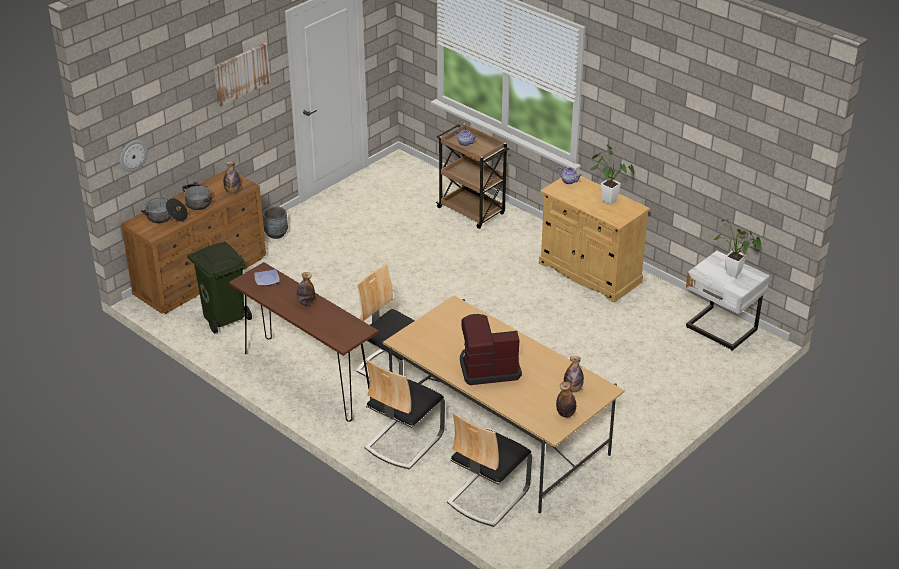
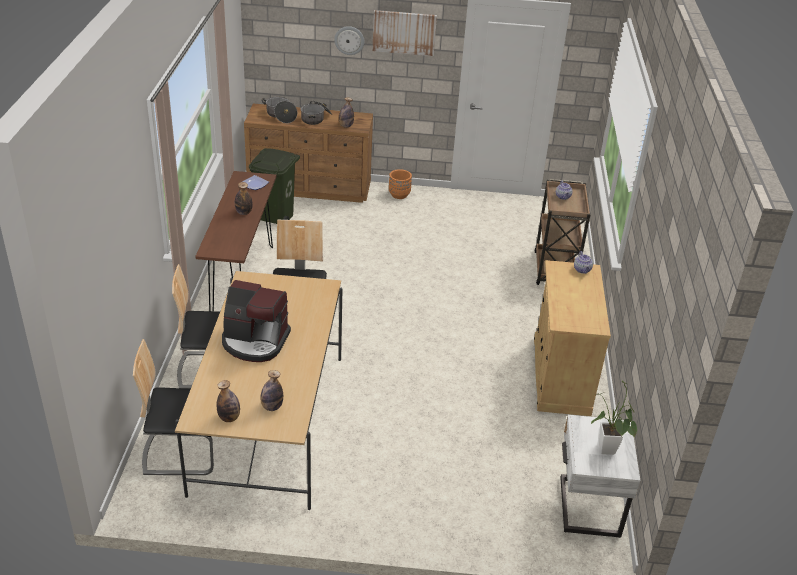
camera: 50 degrees right, 0 degrees up
(132, 155) = (275, 50): wall clock -> wall clock (349, 40)
(276, 234) = (399, 195): grey planter -> orange planter
(488, 368) = (255, 342): coffee machine -> coffee machine turned 150 degrees clockwise
(606, 199) = (585, 303): potted plant -> none

